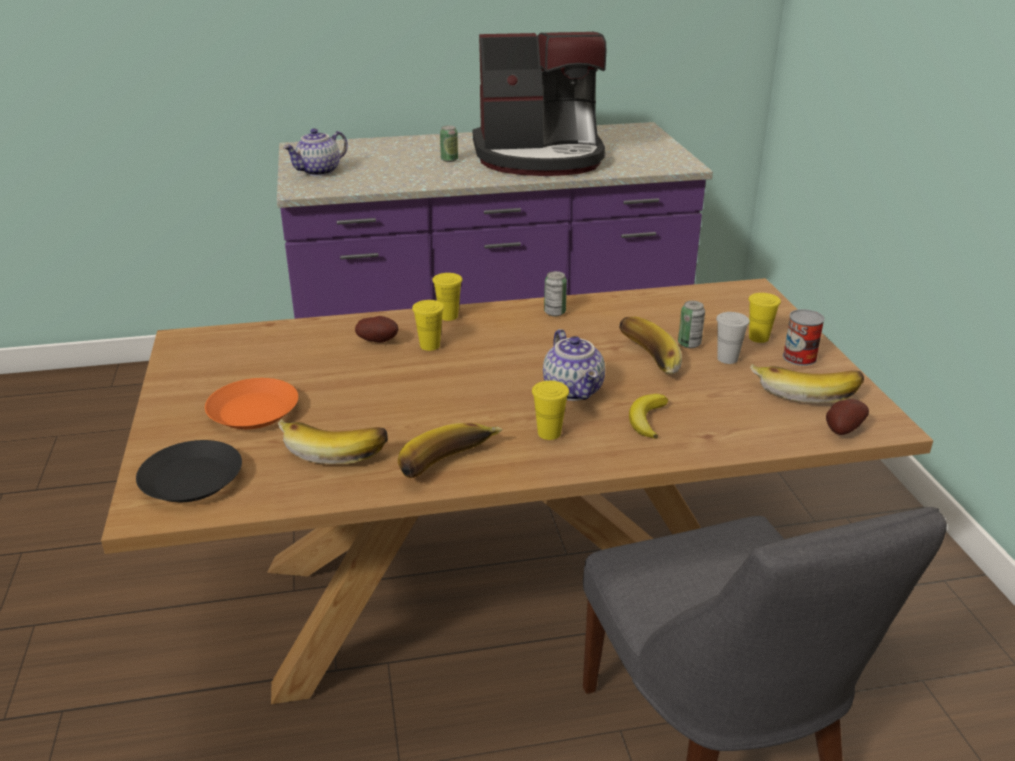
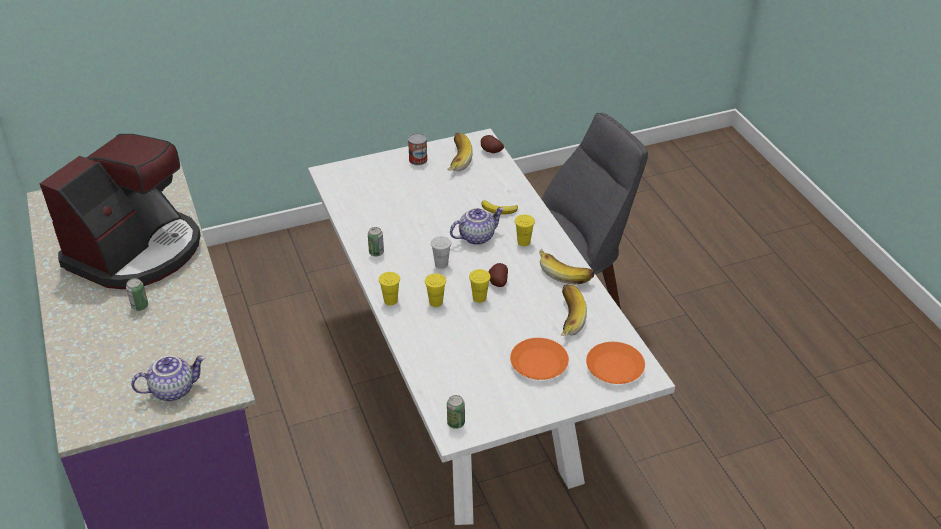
camera: 100 degrees left, 10 degrees up
(192, 479) = (614, 367): black plate -> orange plate
(319, 172) = (173, 389): teapot -> teapot turned 60 degrees counterclockwise
(379, 341) = (435, 327): potato -> potato (497, 282)
(507, 598) = (468, 389): brown dining table -> white dining table
(540, 157) = (136, 251): coffee machine -> coffee machine turned 45 degrees clockwise
(645, 361) = (435, 213): banana -> none
(689, 344) = (410, 197): can -> can (456, 423)
(727, 358) = (425, 184): white cup -> white cup (441, 264)
(758, 338) = (397, 172): yellow cup -> yellow cup (479, 298)

